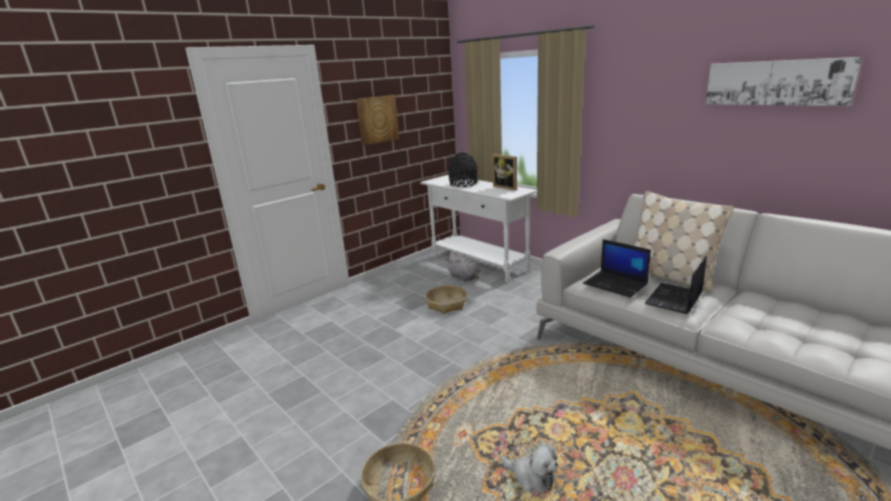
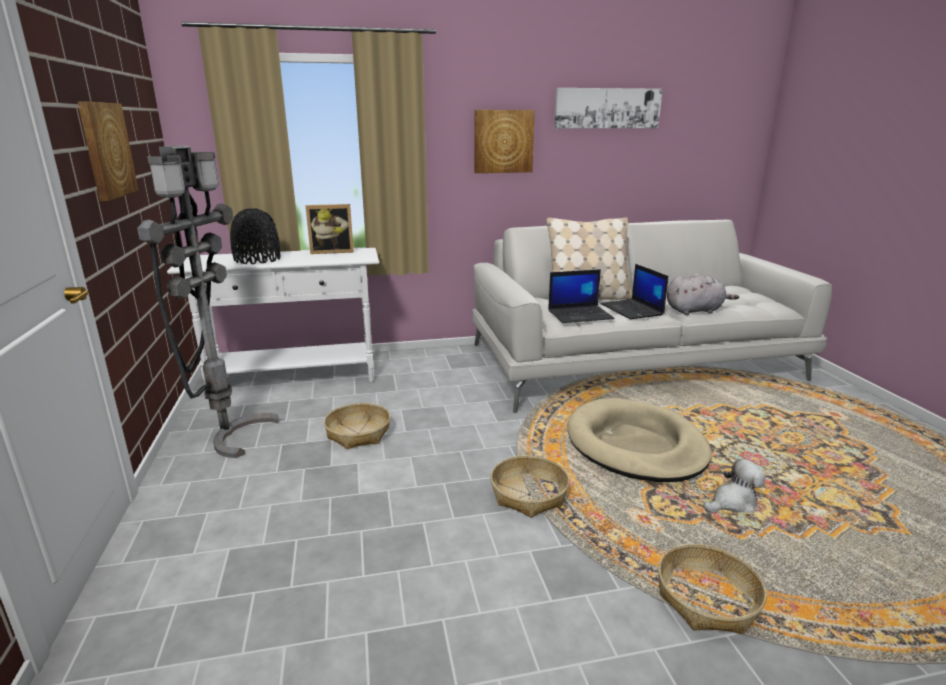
camera: 60 degrees left, 0 degrees up
(408, 278) = (230, 434): none -> grey floor lamp
(445, 379) = (529, 494): none -> basket
(465, 277) = (313, 399): grey plush toy -> grey plush toy (695, 311)
(560, 404) = (635, 445): none -> beige dog bed
(653, 115) = (503, 141): none -> picture

